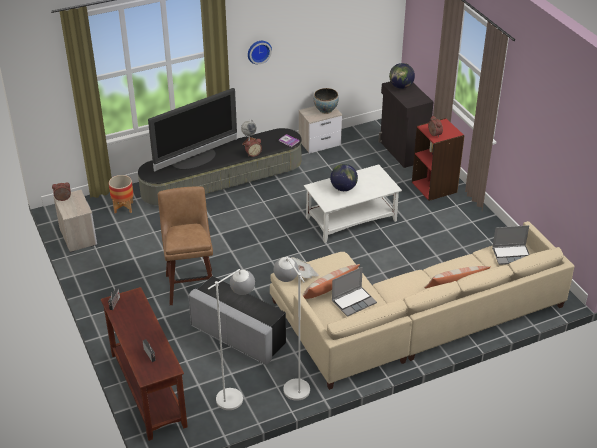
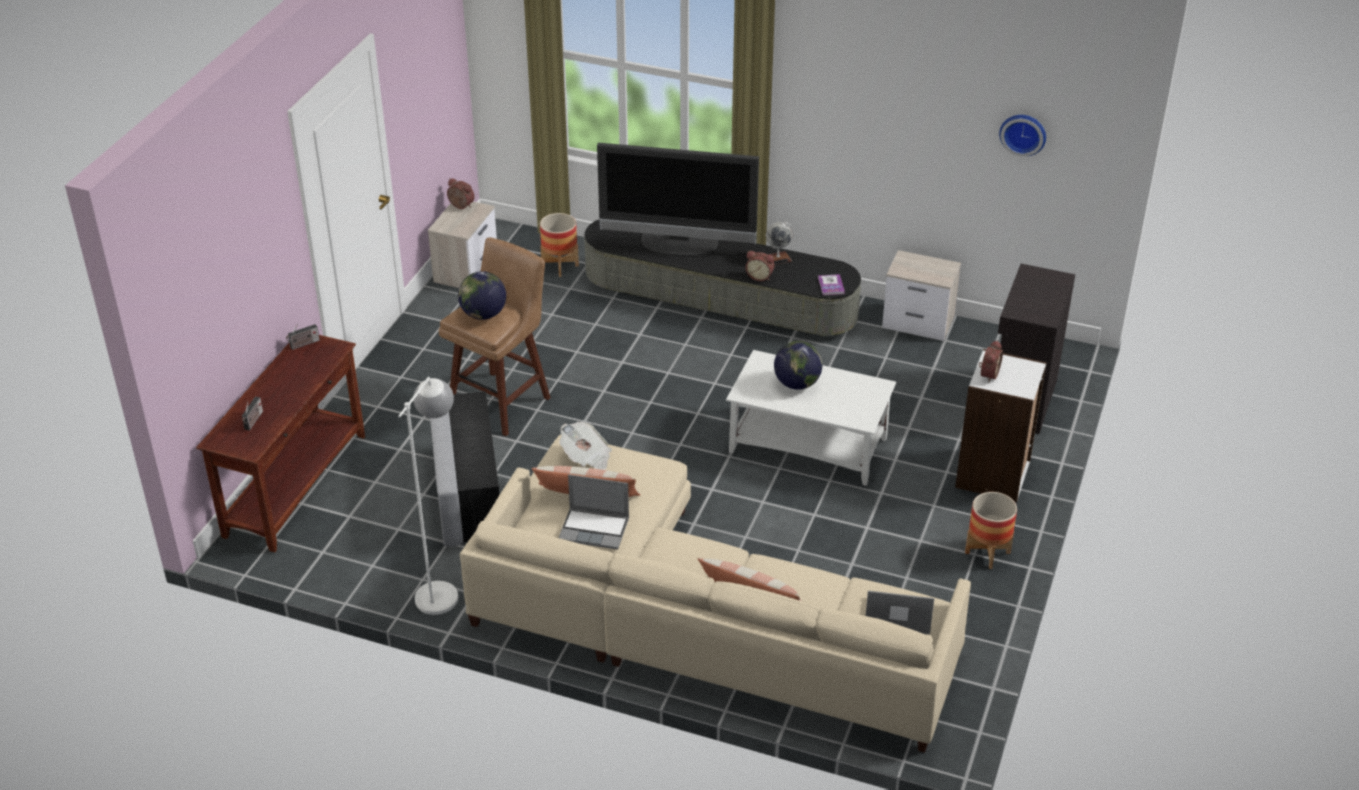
camera: 45 degrees right, 0 degrees up
(236, 394) = (370, 555): white floor lamp -> none
(258, 51) = (837, 119): wall clock -> wall clock (1023, 133)
(325, 110) = (935, 270): bowl -> none
(401, 86) = (1042, 282): globe -> globe (483, 315)
(434, 187) = (993, 475): red bookcase -> white bookcase
(475, 218) = (987, 553): none -> planter
(512, 255) = (897, 616): laptop -> laptop turned 150 degrees clockwise

